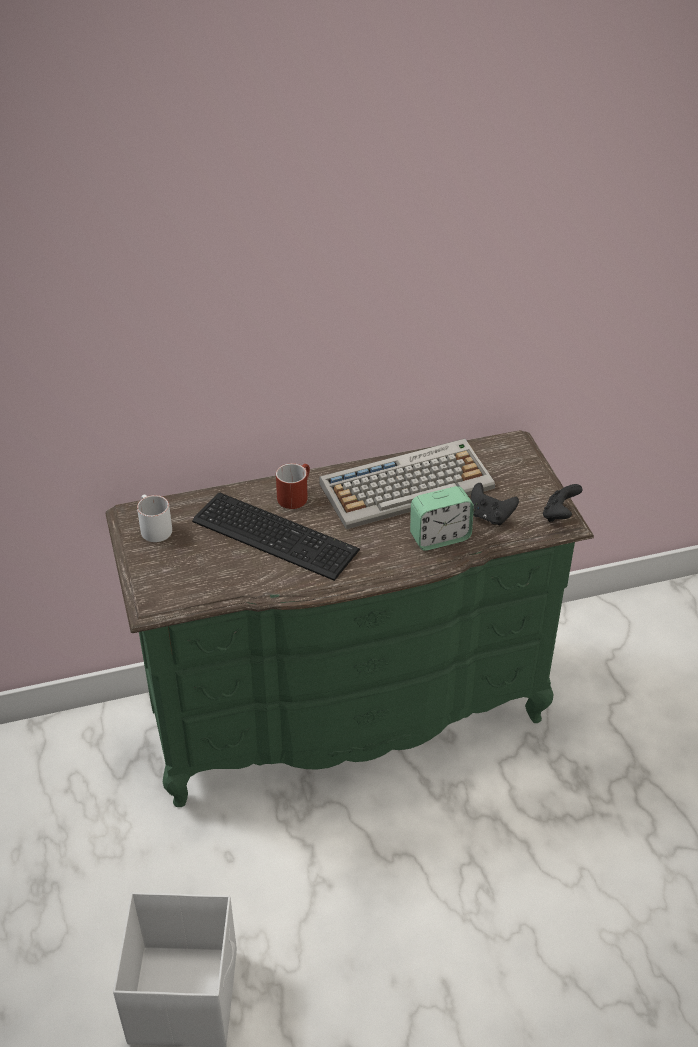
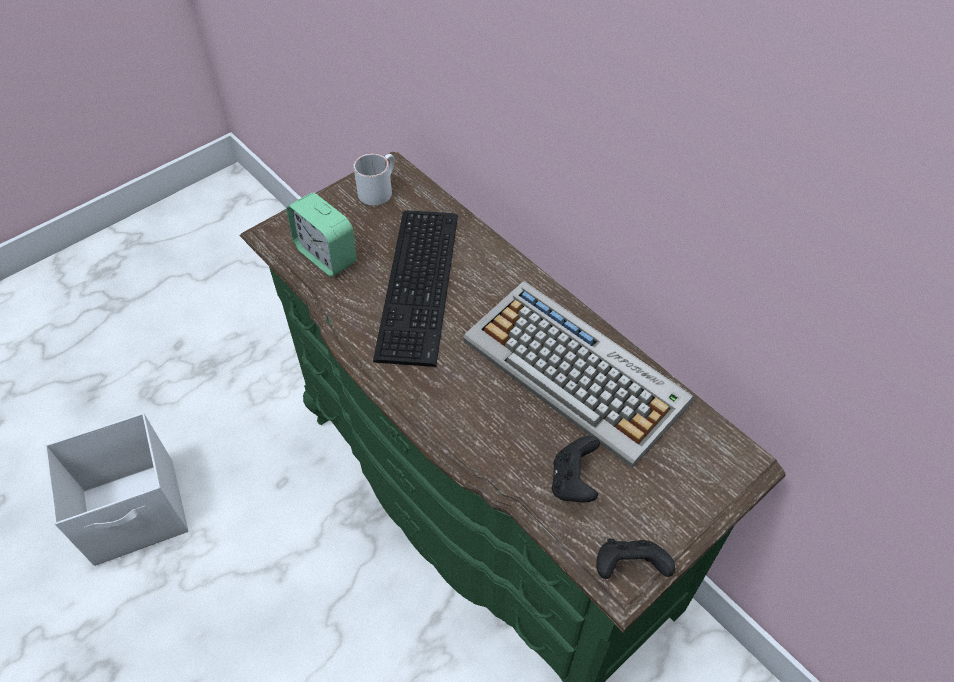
camera: 65 degrees right, 10 degrees up
(295, 495) = (493, 276): red mug -> none
(440, 537) = (501, 439): alarm clock -> alarm clock (326, 256)

